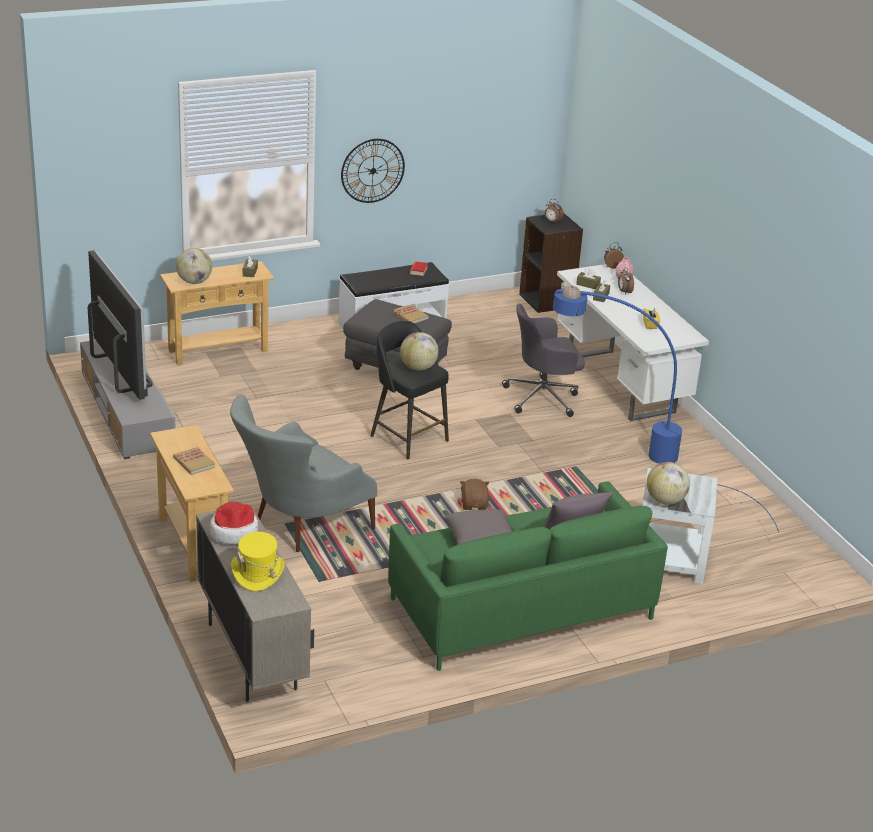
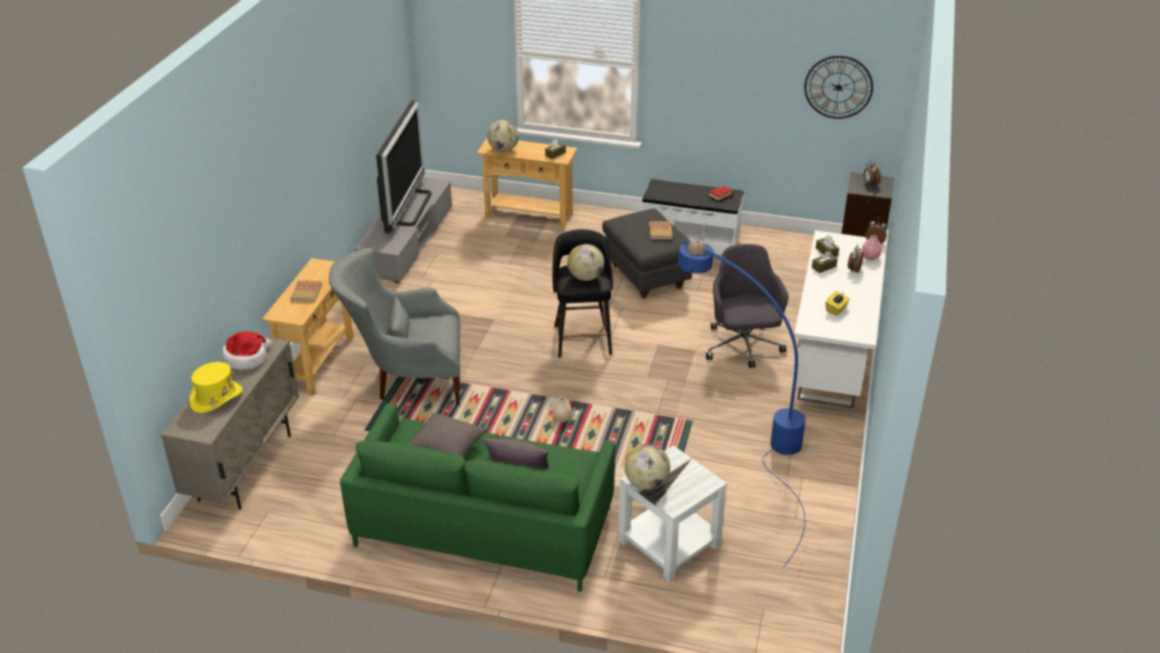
camera: 40 degrees right, 5 degrees up
(372, 170) = (696, 90): wall clock -> wall clock (838, 87)
(474, 505) = (562, 418): brown plush toy -> beige vase
(543, 397) = (743, 347): grey office chair -> grey office chair turned 60 degrees clockwise

